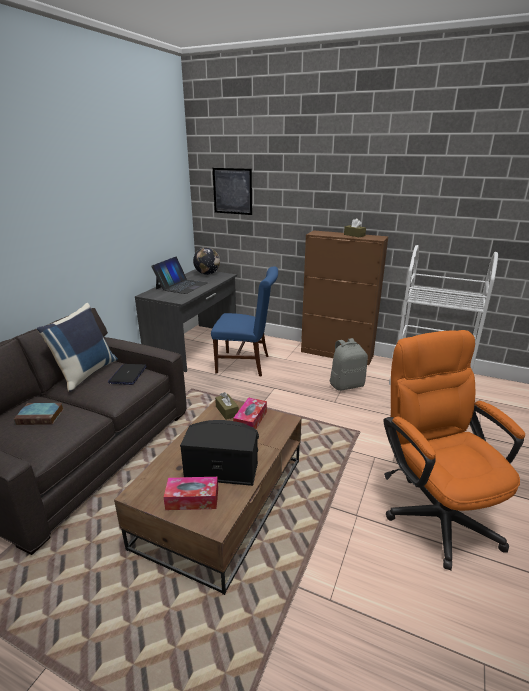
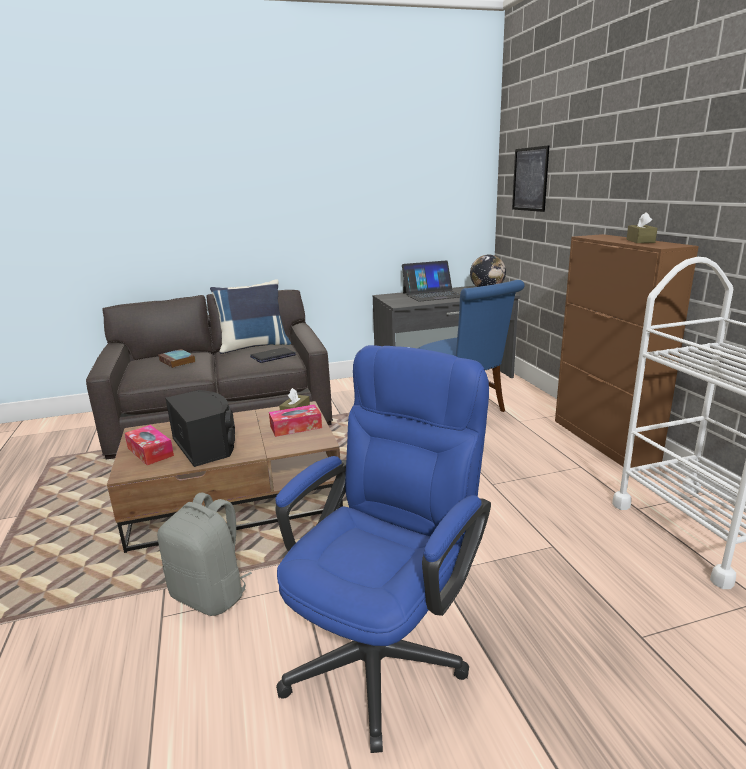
camera: 50 degrees right, 5 degrees down
(346, 385) = (545, 476): grey backpack -> grey backpack (211, 595)
(435, 510) = (385, 646): orange office chair -> blue office chair

